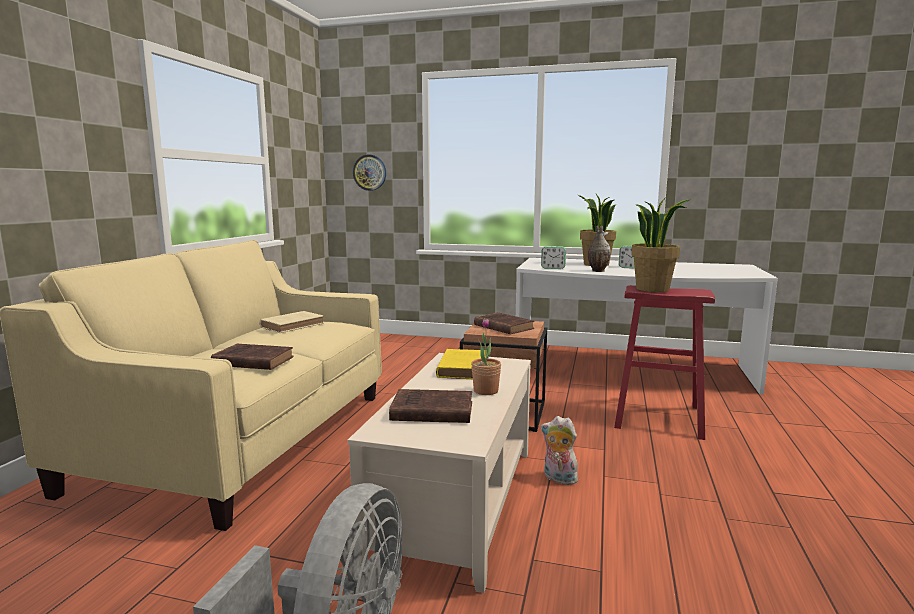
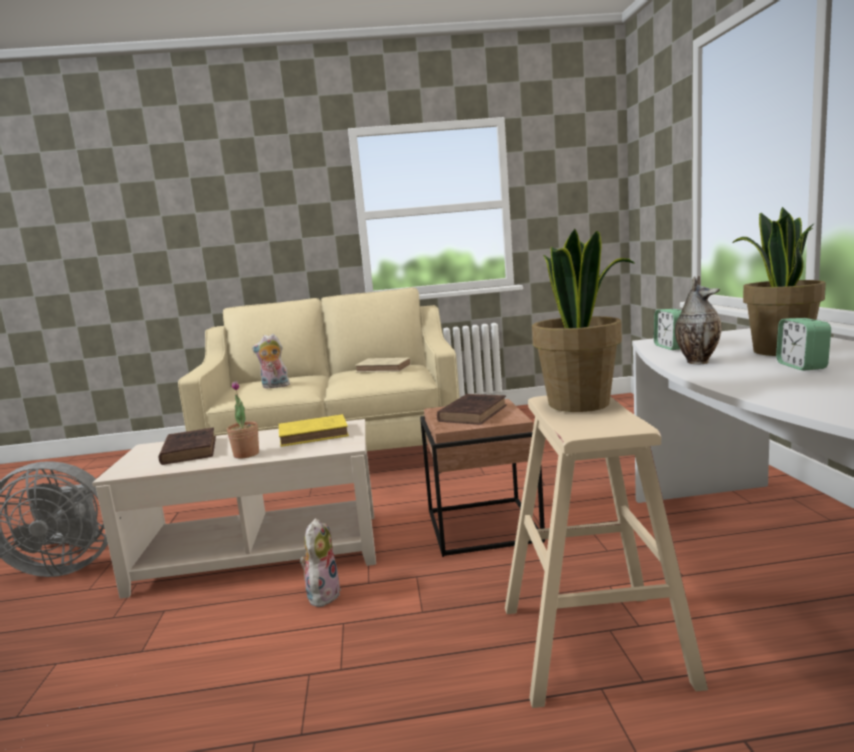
camera: 70 degrees right, 0 degrees up
(251, 361) = (274, 386): brown book -> plush toy
(369, 172) = (654, 196): wall clock -> none
(658, 417) = (594, 644): red stool -> beige stool

